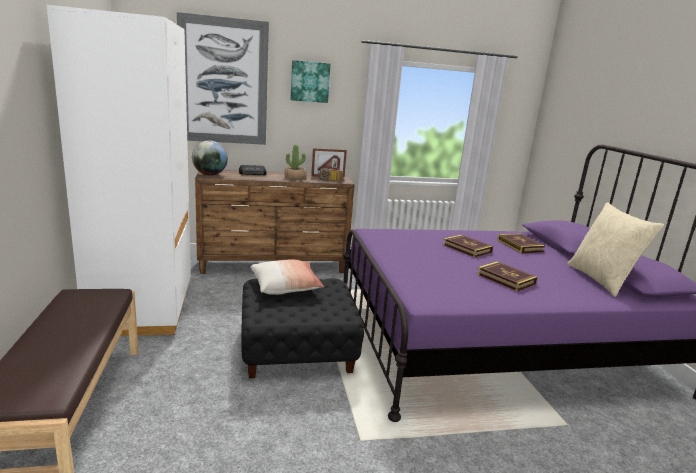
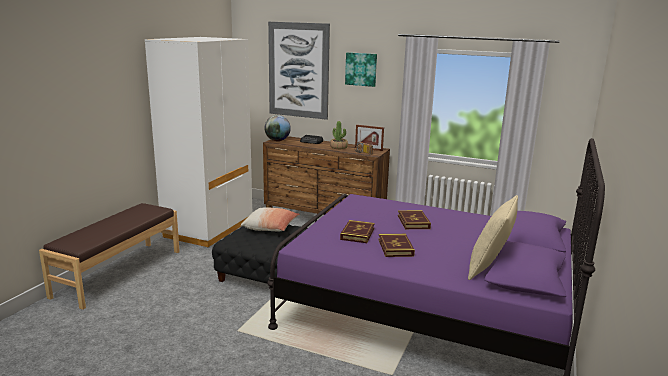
camera: 35 degrees right, 0 degrees up
(519, 246) = (472, 229): book -> book (357, 234)

